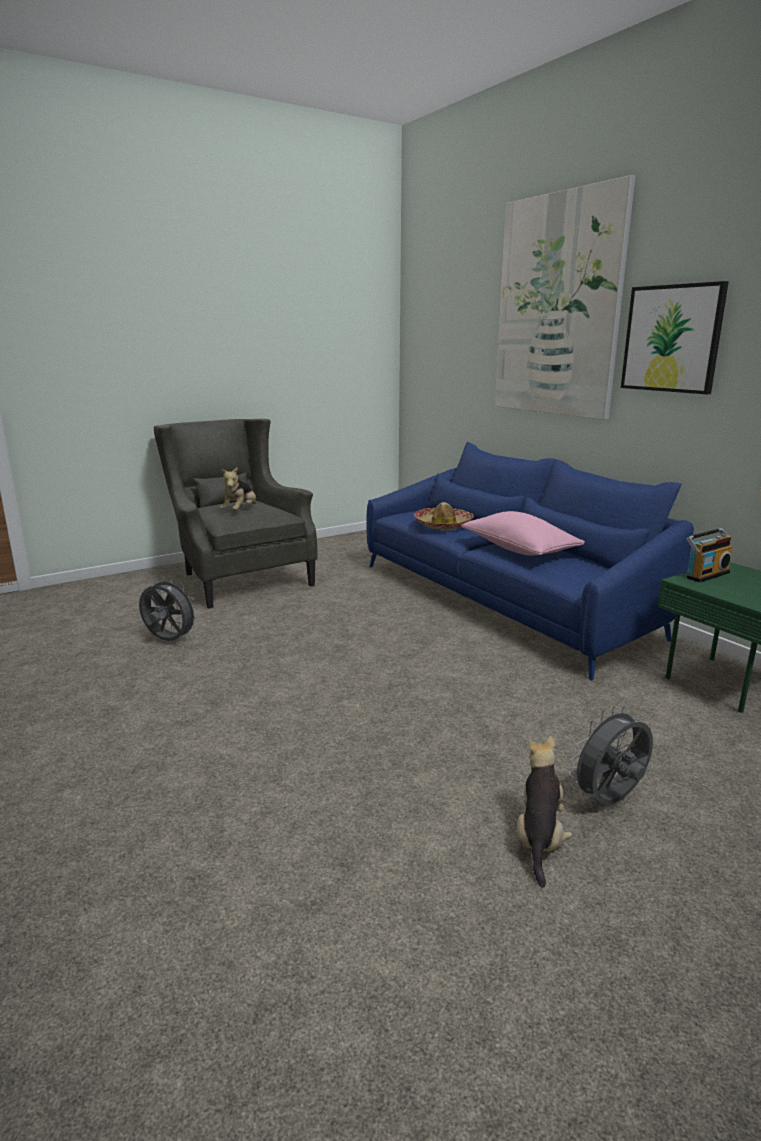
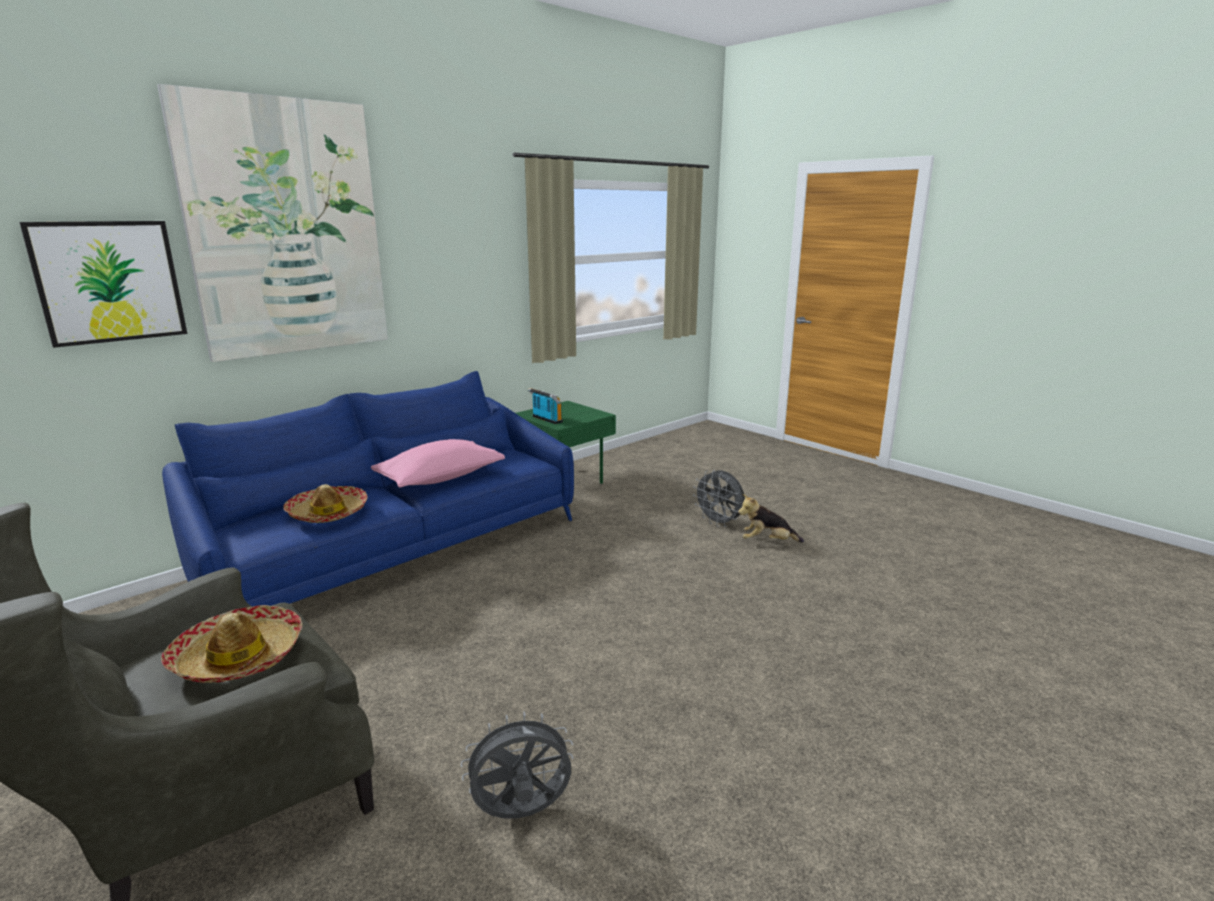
camera: 100 degrees left, 0 degrees up
(169, 641) = (521, 814): grey fan -> grey fan turned 60 degrees clockwise
(240, 511) = (239, 657): plush toy -> hat
(672, 339) = (430, 258): picture -> picture (109, 282)

